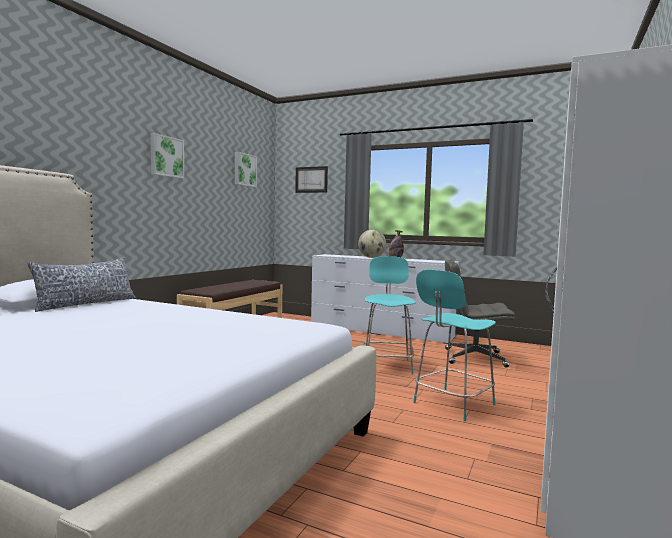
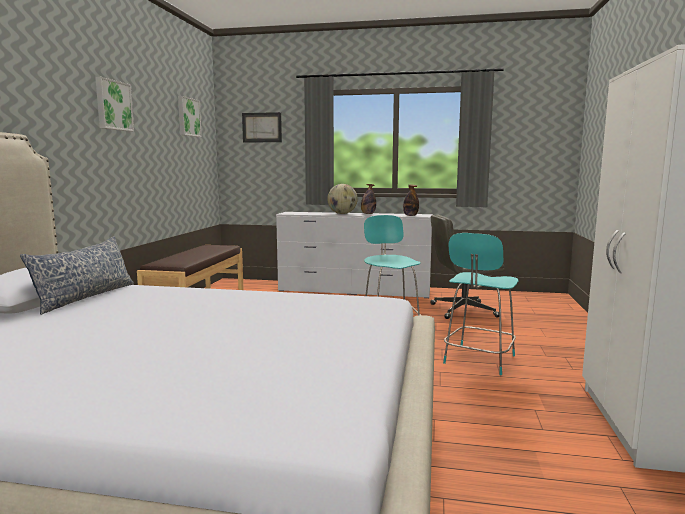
camera: 15 degrees left, 5 degrees up
(433, 261) = (410, 215): none -> bottle

